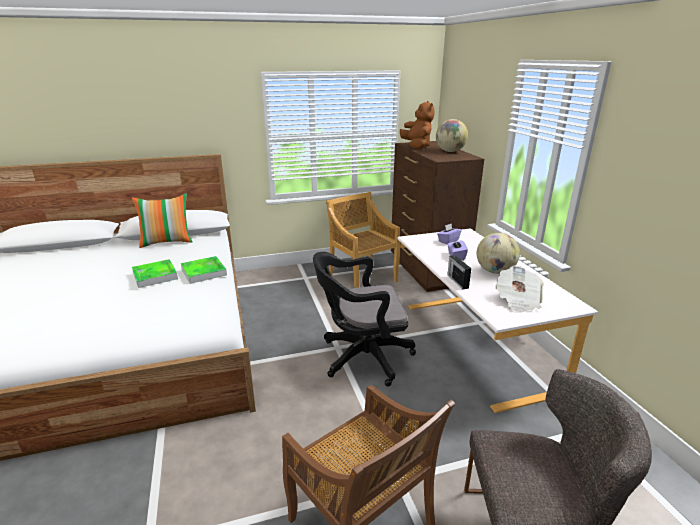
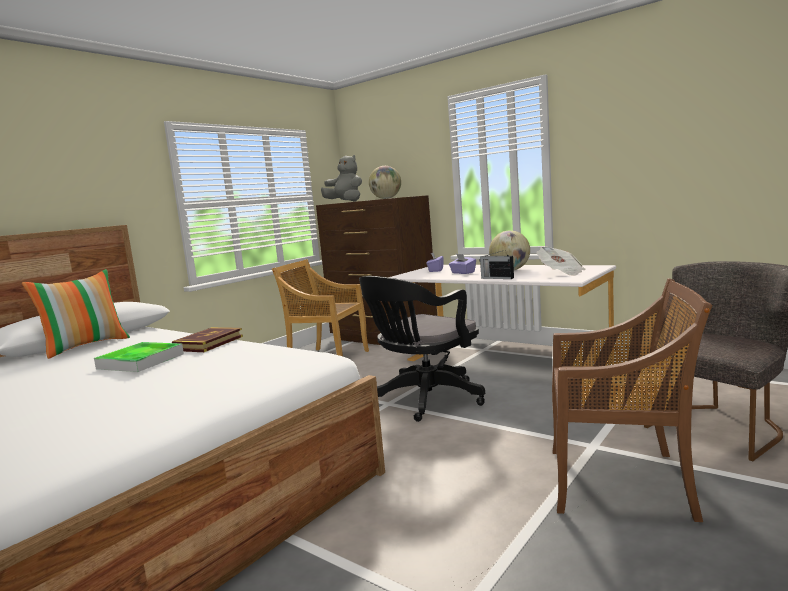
camera: 35 degrees left, 15 degrees down
(204, 272) = (209, 343): tray -> book
(416, 146) = (345, 202): brown plush toy -> grey plush toy

